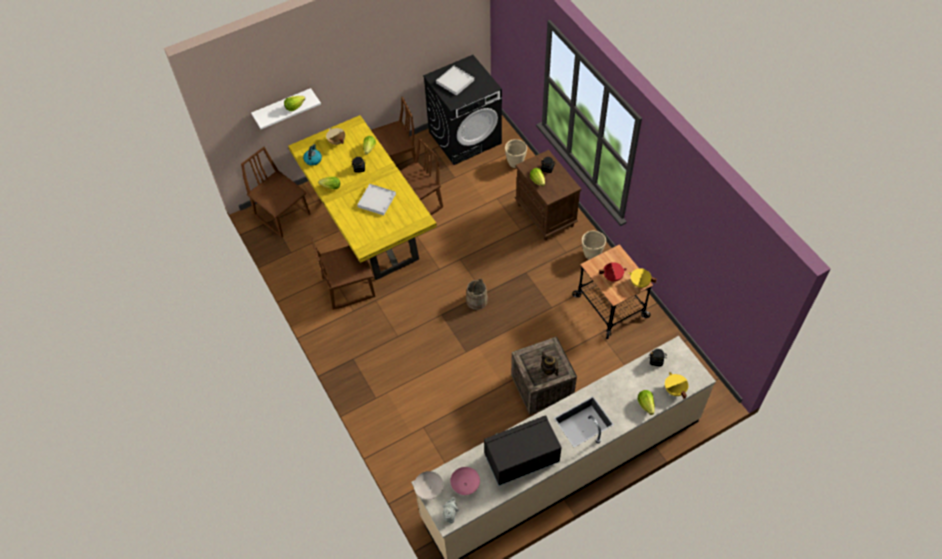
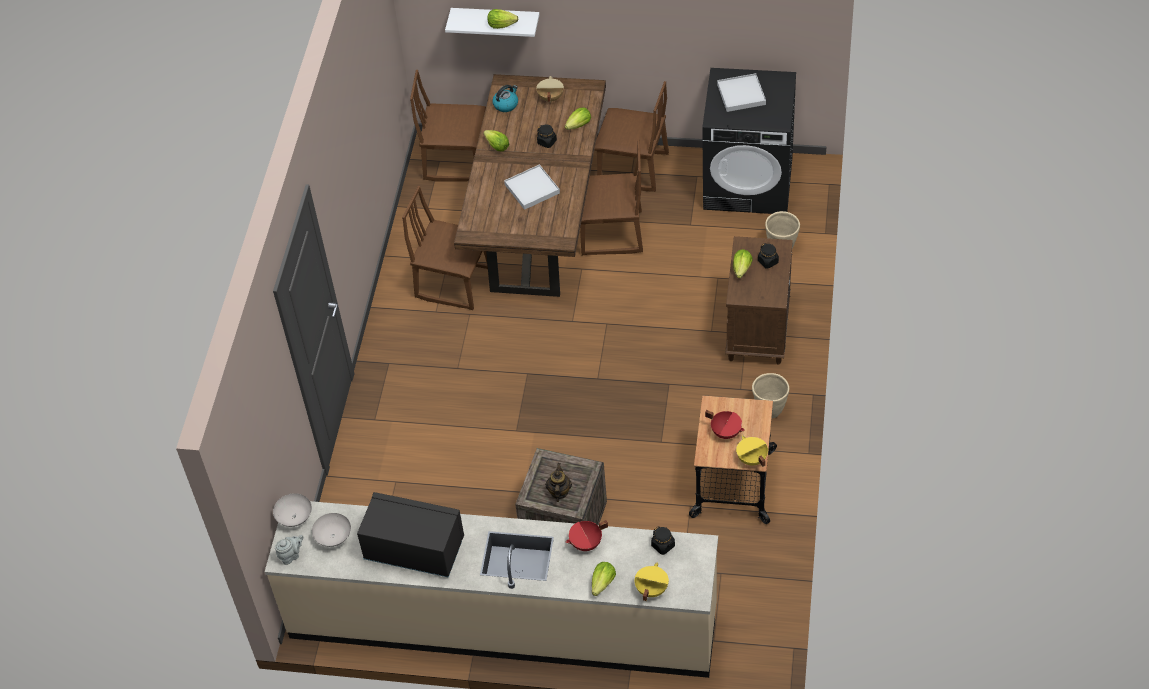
camera: 40 degrees right, 5 degrees down
(283, 215) = (456, 161): brown chair -> brown chair turned 75 degrees counterclockwise
(366, 223) = (538, 222): yellow dining table -> brown dining table
(465, 485) = (332, 537): pink bowl -> white bowl
(477, 300) = (581, 382): beige bucket -> none
(615, 388) = (586, 544): none -> red cooking pot

